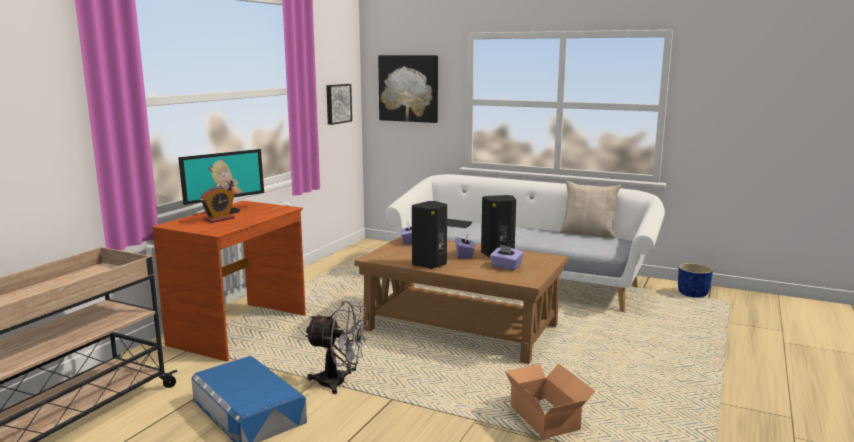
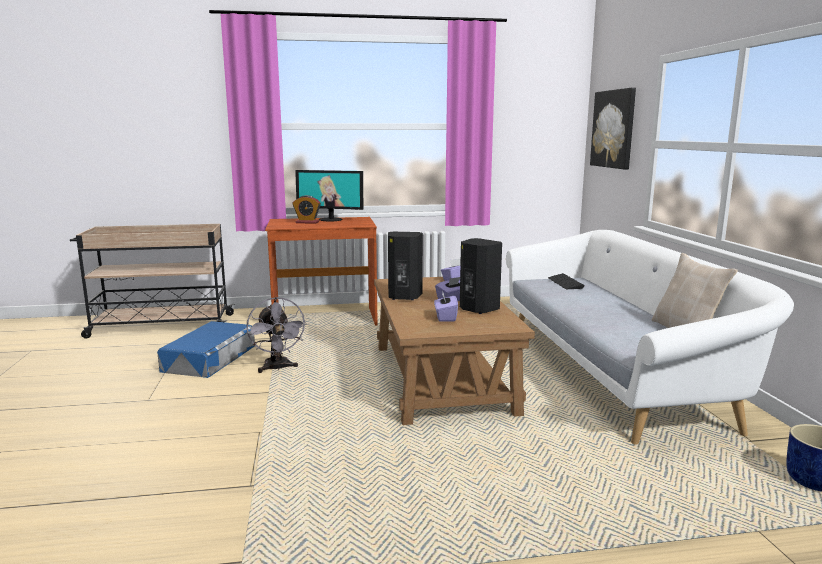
camera: 55 degrees right, 0 degrees up
(337, 103) = (539, 144): picture -> none
(545, 417) = (298, 461): cardboard box -> none

